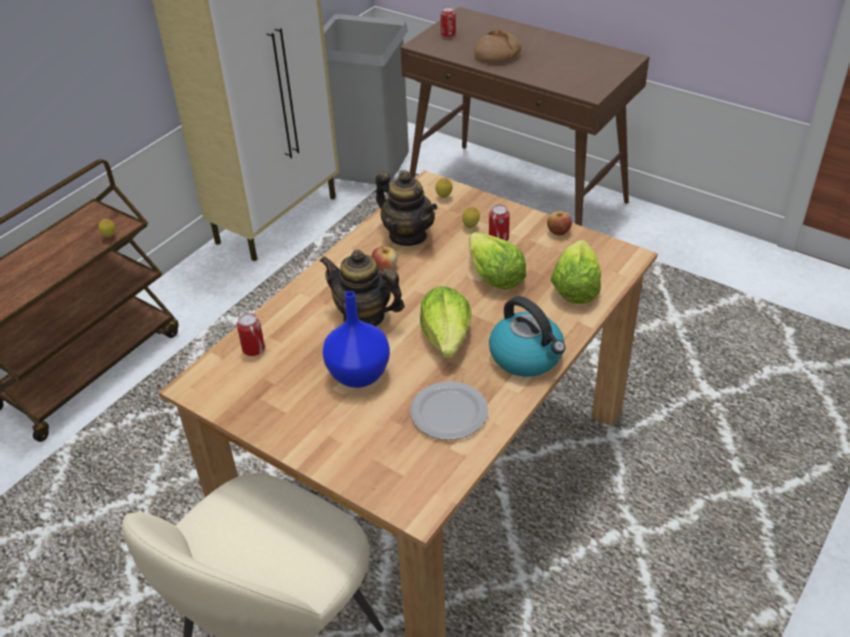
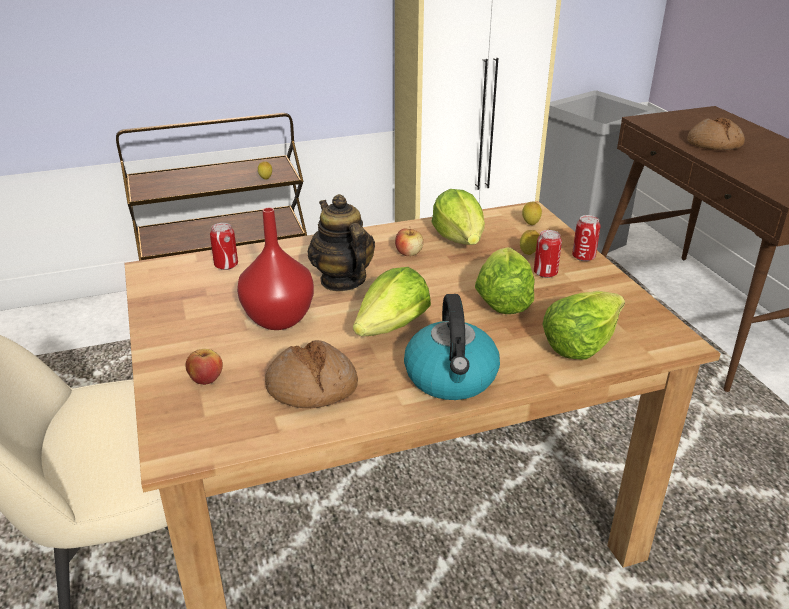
camera: 35 degrees right, 10 degrees down
(359, 374) = (280, 318): blue vase -> red vase
(408, 235) = (460, 239): teapot -> lettuce
(448, 35) = (679, 120): can -> can (583, 257)
(449, 414) = (312, 388): plate -> bread
(558, 232) = (618, 291): apple -> apple (206, 379)

